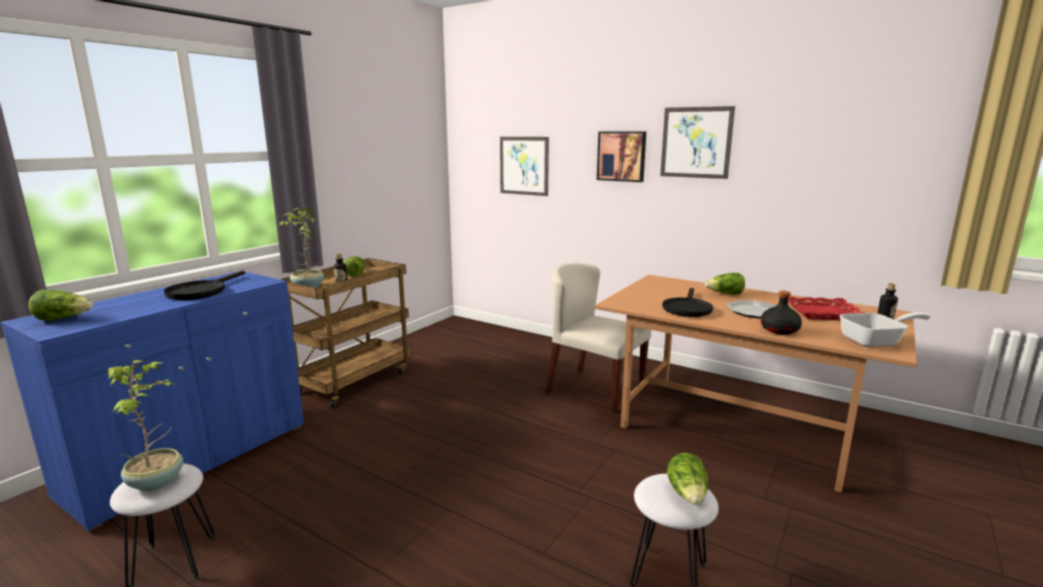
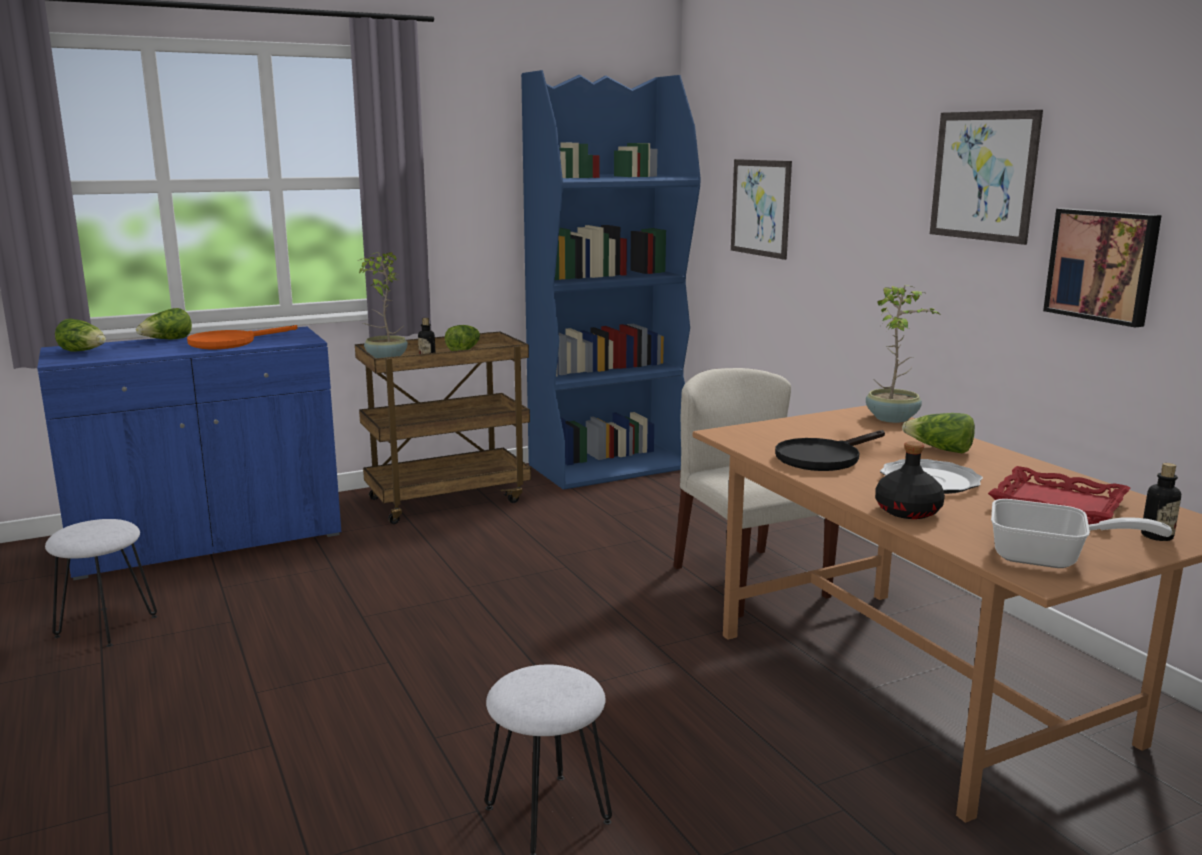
camera: 30 degrees right, 0 degrees up
(157, 481) = (91, 530): potted plant -> potted plant (893, 418)
(201, 291) = (230, 342): black frying pan -> orange frying pan
(436, 337) = (610, 466): none -> blue bookcase
(621, 156) = (881, 197): picture -> picture (1103, 265)
(688, 494) = (555, 694): lettuce -> lettuce (167, 340)

